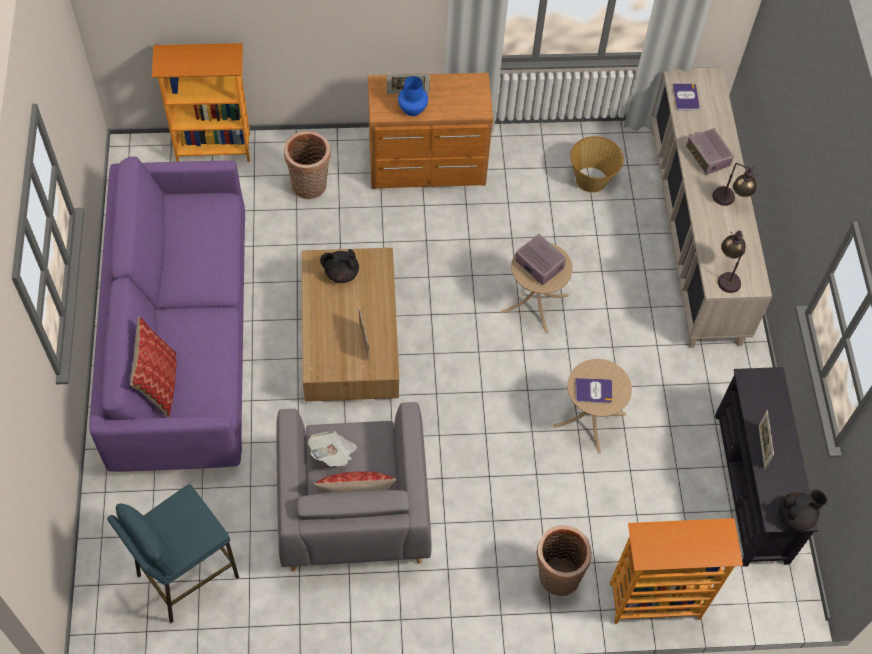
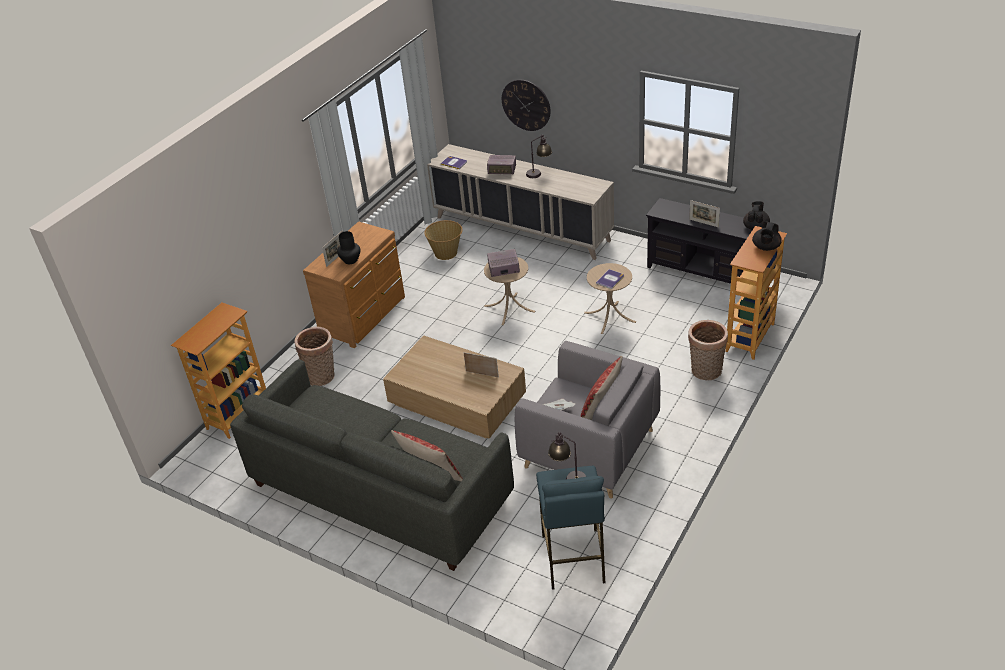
camera: 50 degrees left, 20 degrees down
(181, 341) = (379, 491): purple sofa -> grey sofa
(340, 273) = (419, 366): black teapot -> black teapot (766, 247)
(413, 109) = (351, 260): blue vase -> black vase
(727, 275) = (585, 191): table lamp -> table lamp (568, 477)
(786, 115) = (526, 105): none -> wall clock

